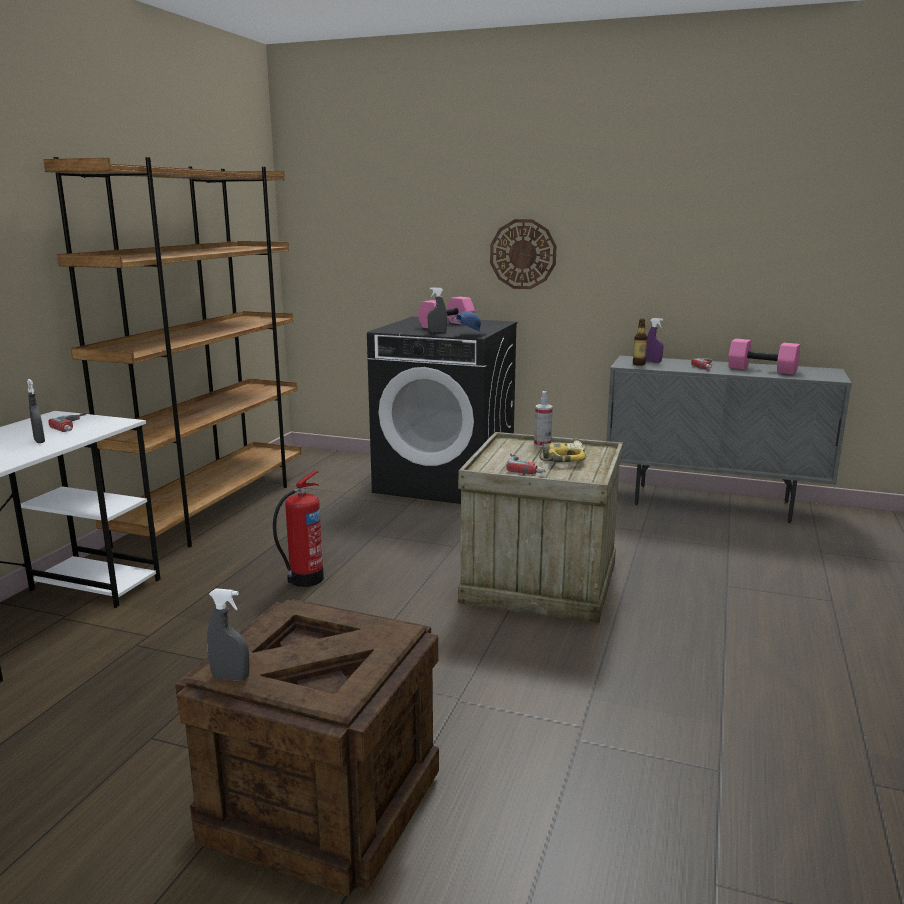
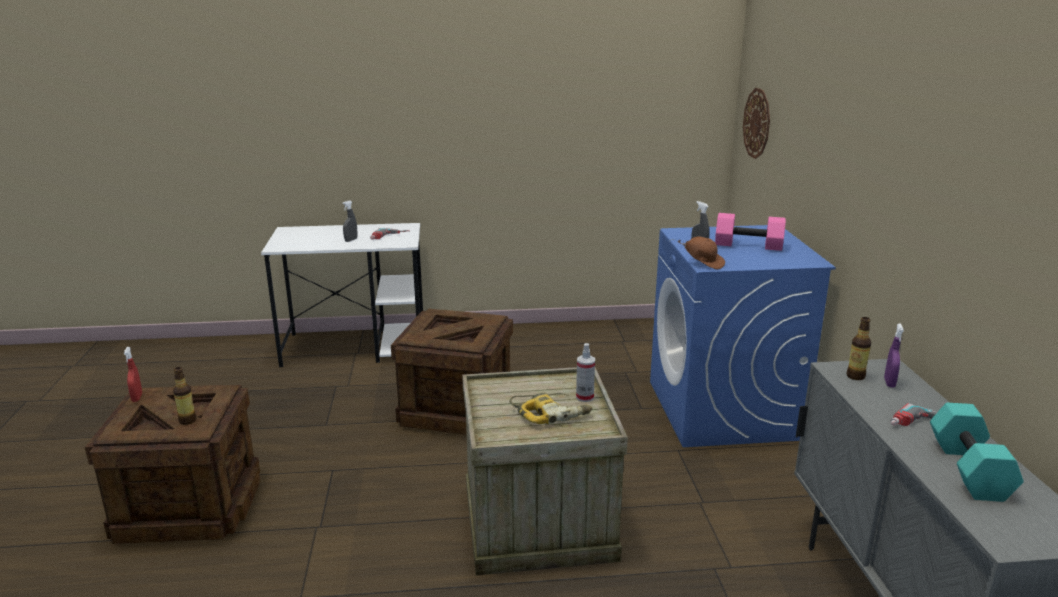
camera: 65 degrees right, 5 degrees up
(214, 509) = (545, 335): brown bookcase -> none
(230, 677) = (137, 398): grey spray bottle -> red spray bottle
(304, 580) = (457, 409): fire extinguisher -> crate
(361, 637) = (187, 421): none -> bottle
(446, 482) = (723, 410): black washing machine -> blue washing machine
(469, 335) = (703, 263): blue cap -> brown cap
(523, 254) = (854, 186): wall clock -> wall clock (757, 123)
(526, 467) = (506, 402): power drill -> none
(761, 370) = (966, 469): pink dumbbell -> turquoise dumbbell

